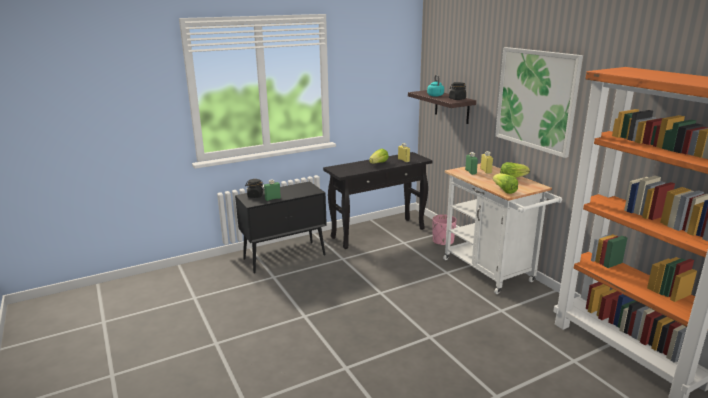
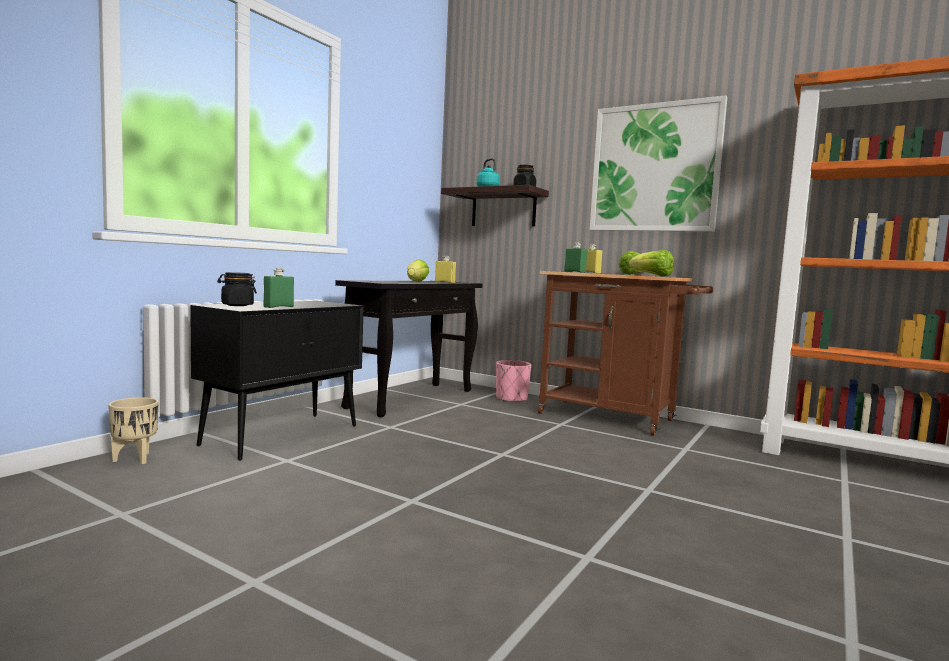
camera: 30 degrees left, 15 degrees down
(215, 264) = (135, 459): none -> beige planter
(492, 272) = (614, 418): white cart -> brown cart

